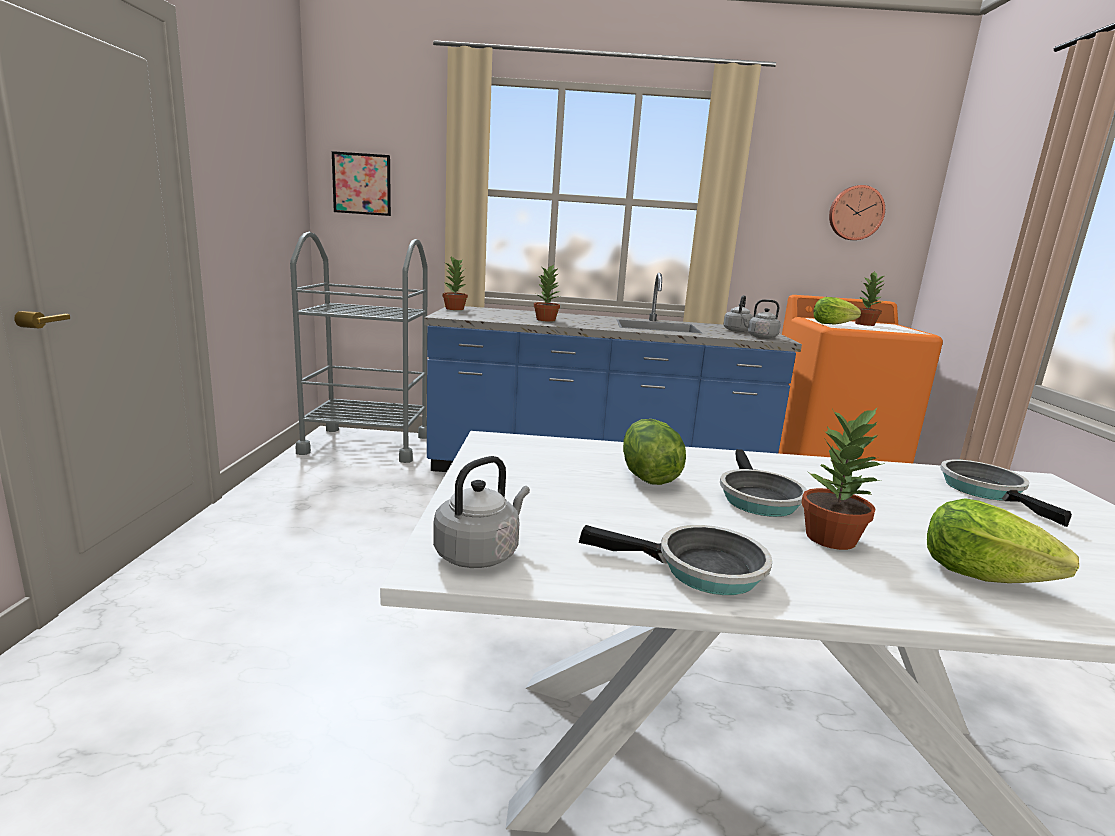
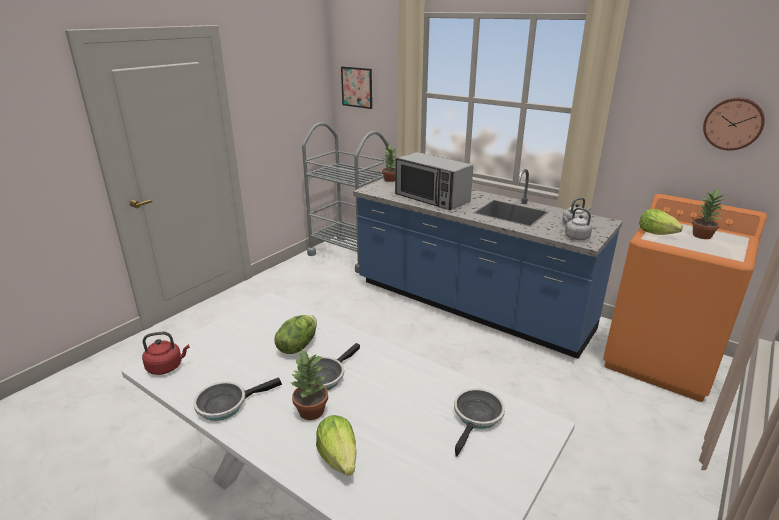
camera: 35 degrees right, 10 degrees up
(480, 553) = (167, 367): grey kettle -> red kettle
(546, 320) = (432, 198): potted plant -> microwave
(700, 570) = (226, 404): frying pan -> frying pan turned 105 degrees clockwise

